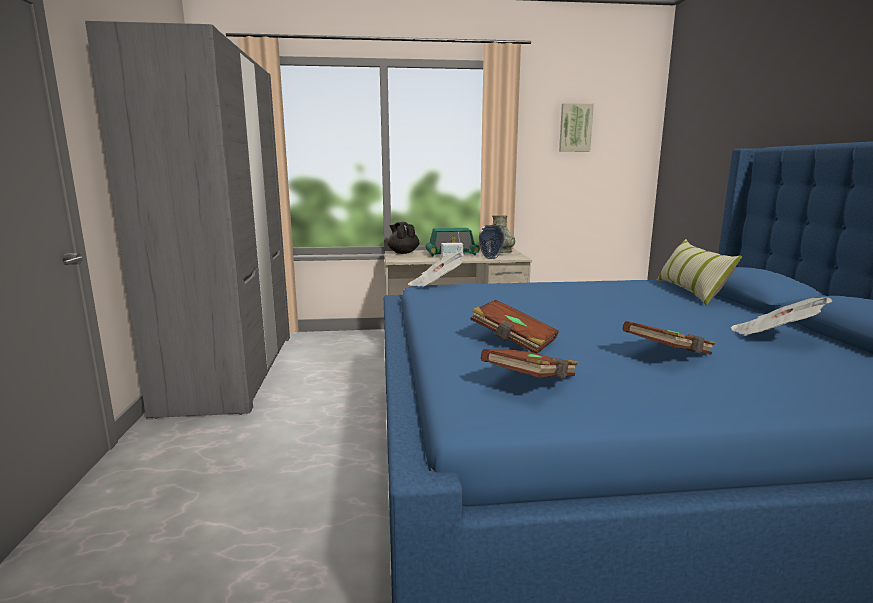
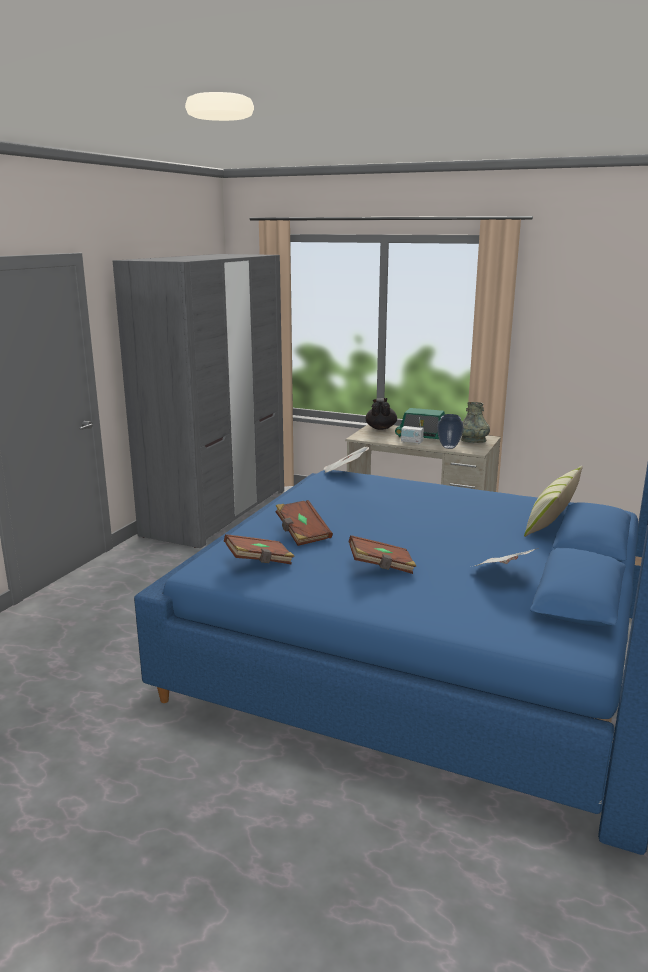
camera: 30 degrees right, 5 degrees up
(575, 128) = (589, 309): picture -> none

